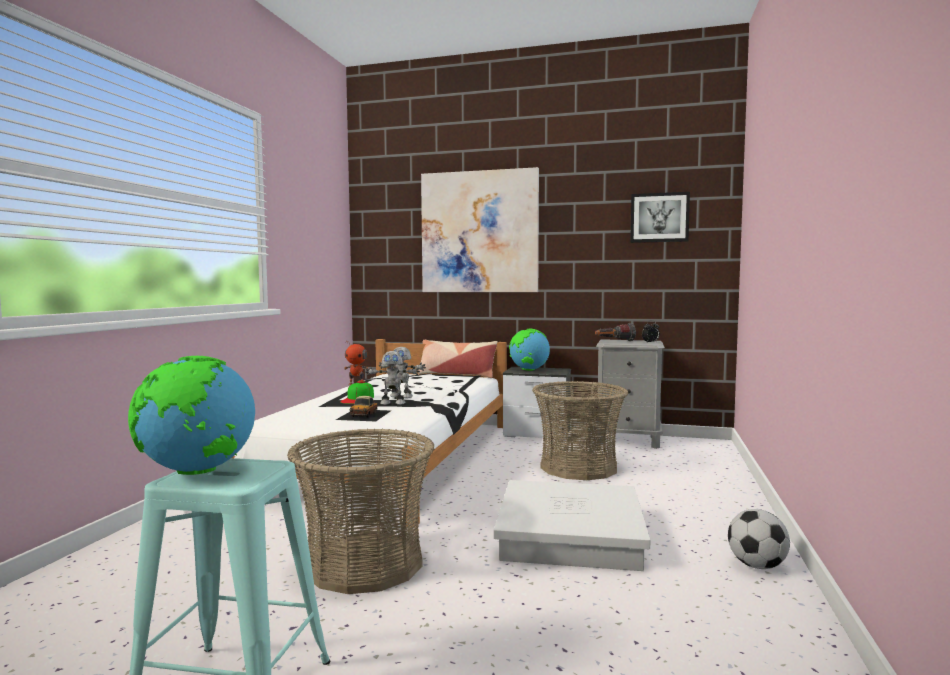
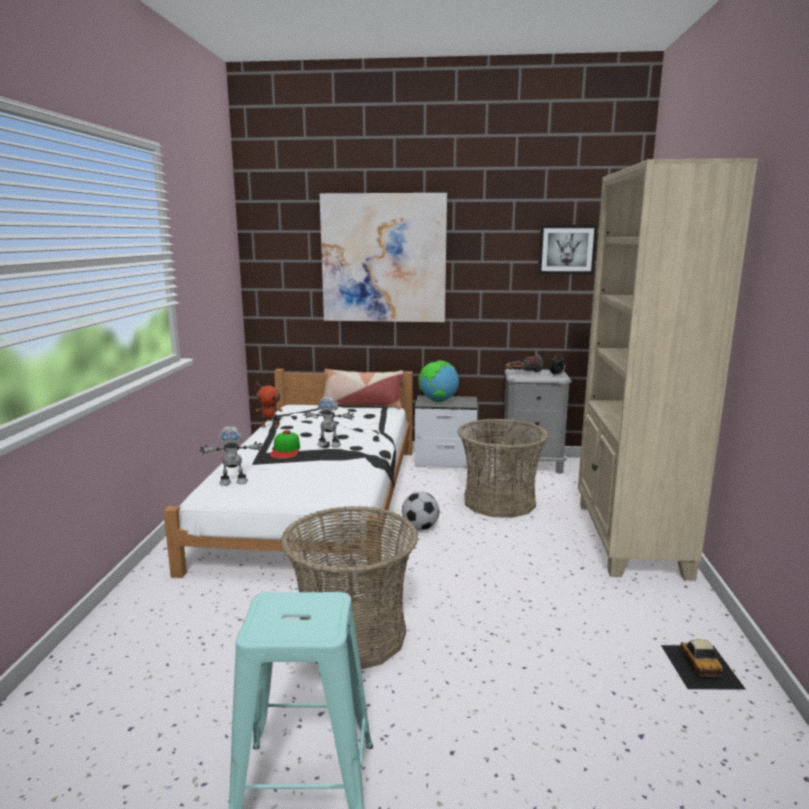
camera: 10 degrees left, 10 degrees up
(197, 472) = (271, 618): globe -> none
(364, 415) = (307, 475): toy car -> toy car (701, 666)
(393, 403) = (326, 456): toy robot -> toy robot (233, 482)
(570, 536) = (521, 585): white storage box -> none
(713, 505) = (629, 539): none -> beige bookcase
(757, 566) = (683, 603): football -> football (420, 528)

